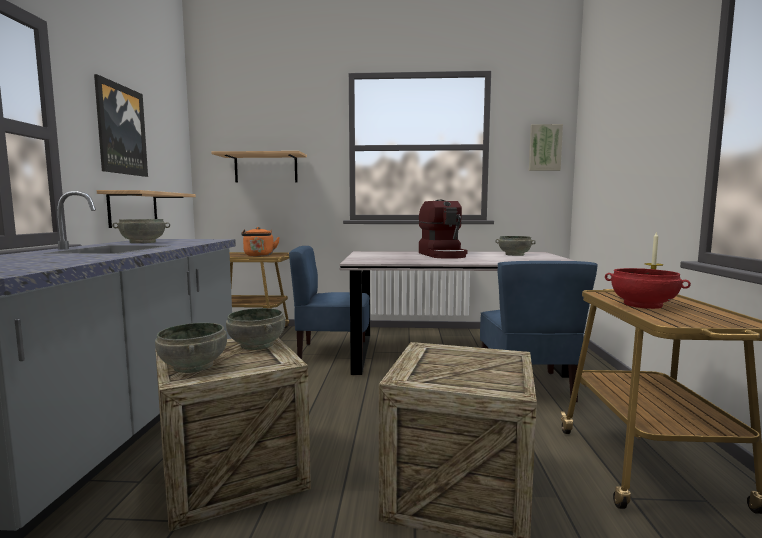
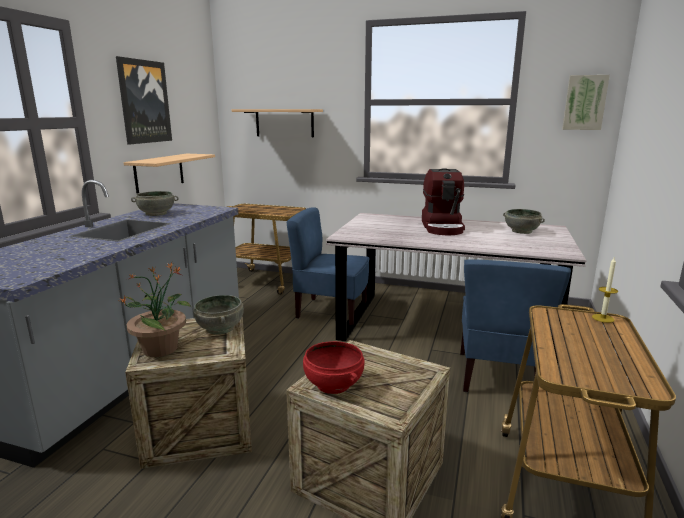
camera: 15 degrees right, 10 degrees up
(194, 366) = (161, 348): grey bowl -> potted plant
(259, 255) = (273, 211): orange kettle -> none
(642, 305) = (568, 339): red bowl -> red bowl (332, 384)

